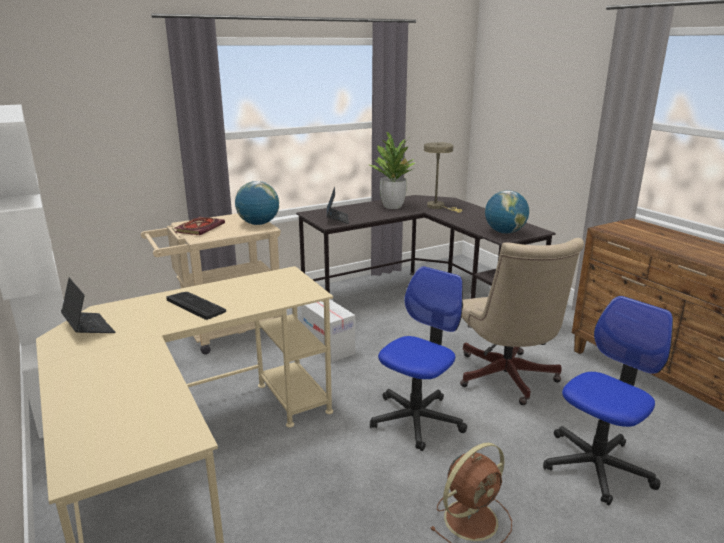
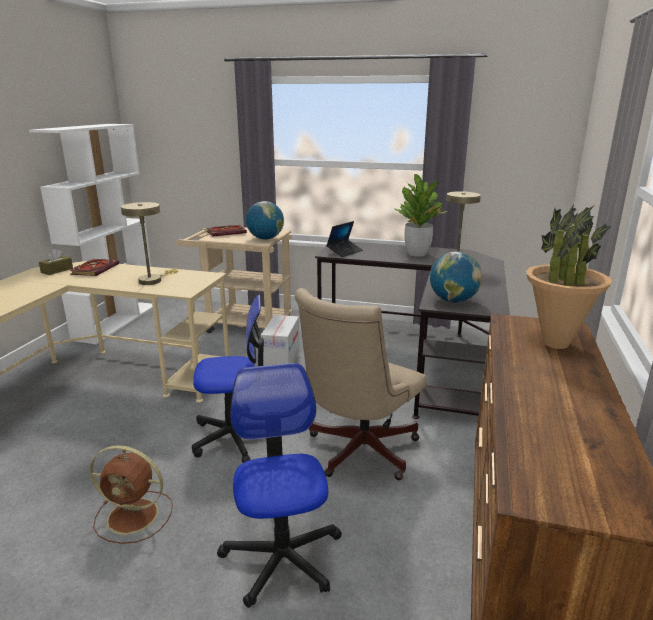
camera: 45 degrees right, 0 degrees up
(88, 328) = (57, 270): laptop -> brown tissue box
(137, 309) = (95, 269): none -> book
(196, 305) = (119, 276): keyboard -> none
(245, 295) = (153, 280): none -> beige table lamp
(596, 466) = (282, 557): office chair -> office chair turned 105 degrees counterclockwise
(654, 233) = (555, 343): none -> potted plant

